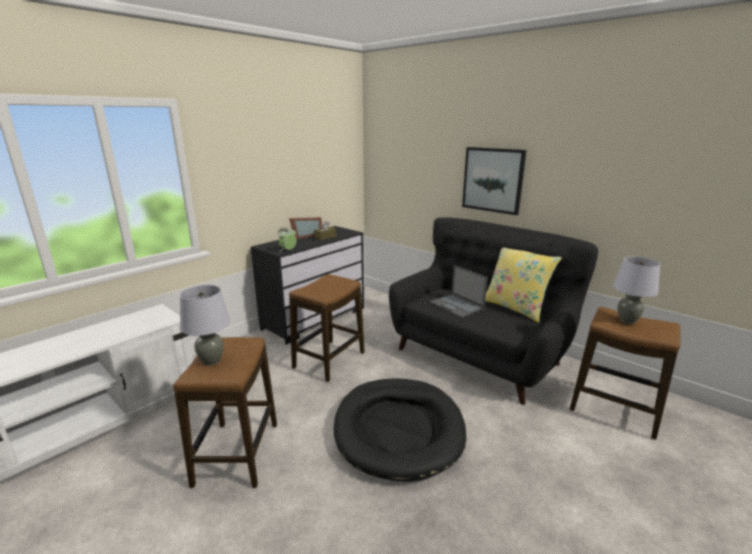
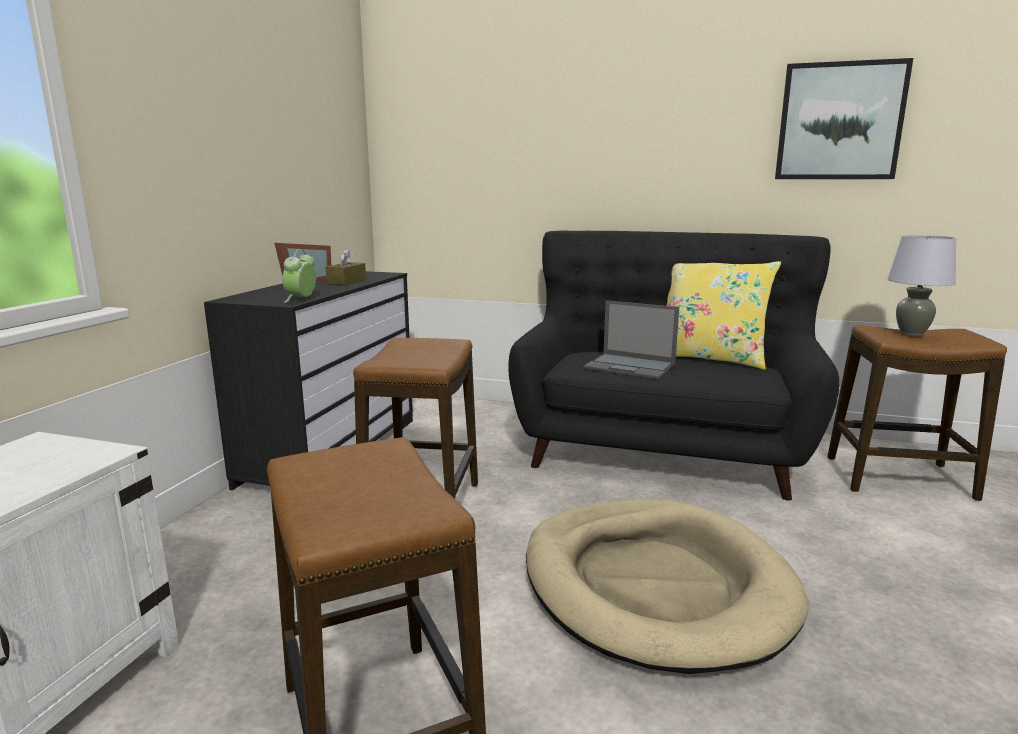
camera: 25 degrees left, 5 degrees down
(211, 361) = (340, 496): grey table lamp -> none
(398, 429) = (654, 586): black dog bed -> beige dog bed
(493, 180) = (633, 161): picture -> picture (839, 122)

